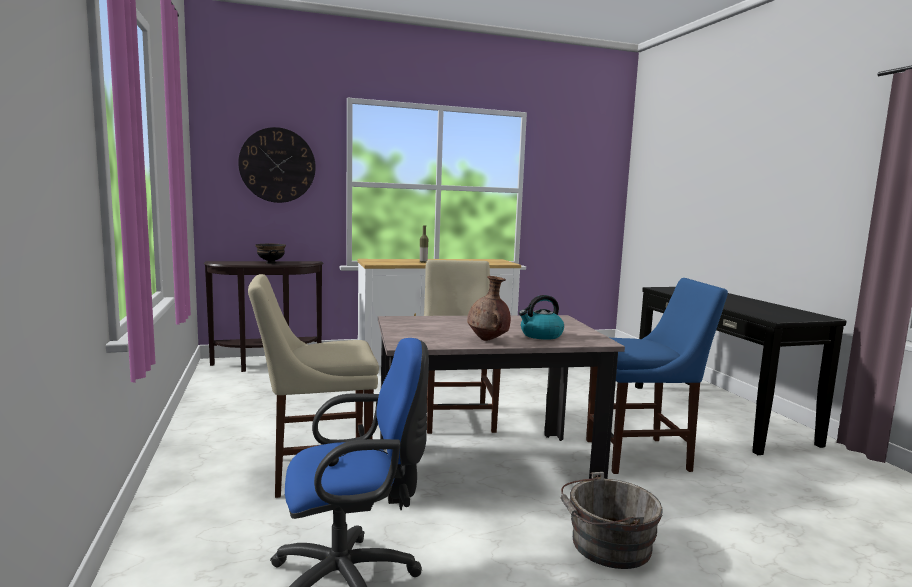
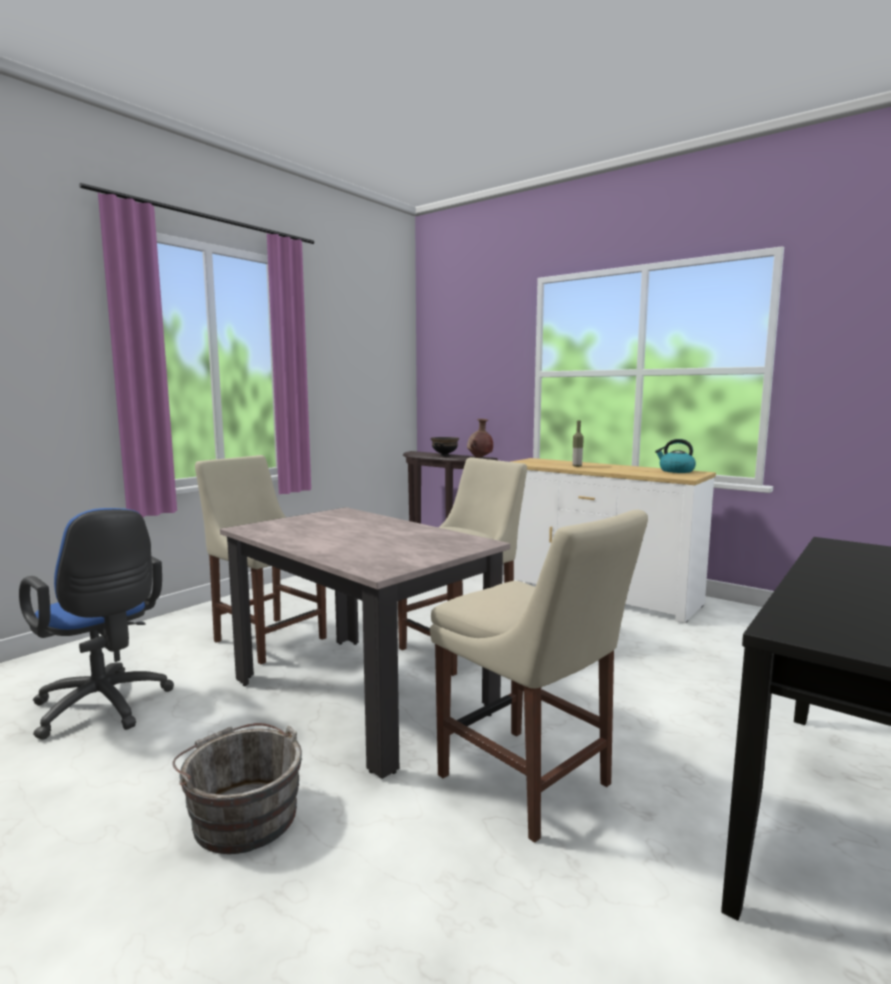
camera: 55 degrees right, 0 degrees up
(277, 165) = (475, 359): wall clock -> none
(488, 340) = (305, 541): brown vase -> brown vase (479, 457)
(541, 335) = (363, 550): kettle -> kettle (676, 471)
(642, 455) = (530, 784): blue chair -> beige chair

